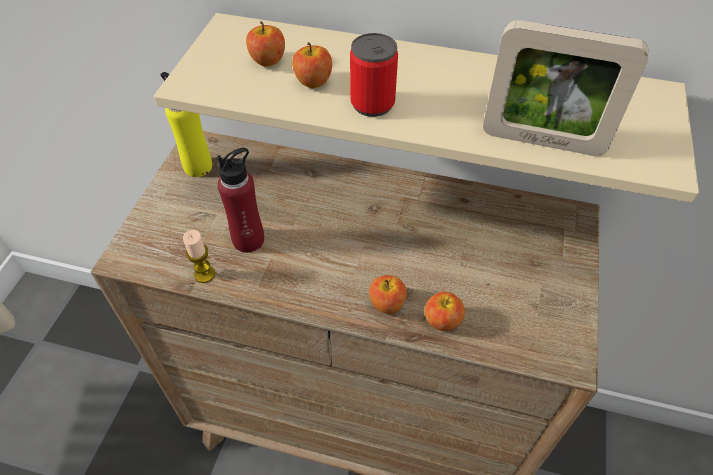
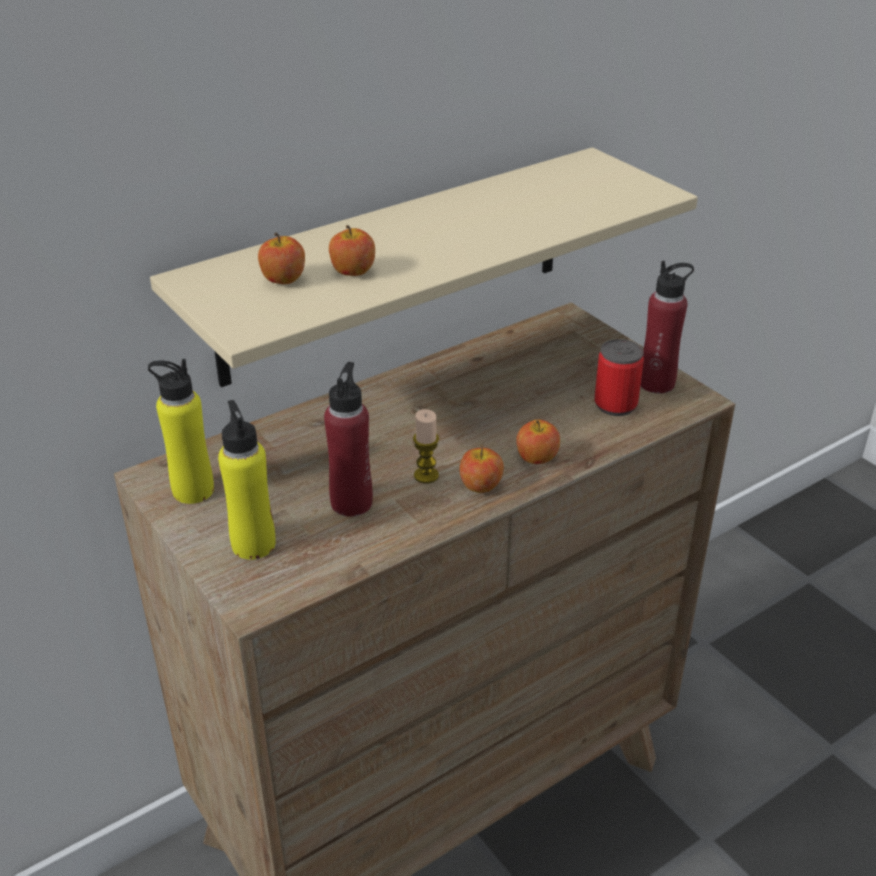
camera: 50 degrees left, 15 degrees down
(173, 223) = (253, 544): none -> yellow bottle
(204, 274) = (358, 552): candle -> candle (426, 475)
(372, 104) = (427, 259): can -> can (615, 405)
(442, 321) = (590, 438): apple -> apple (481, 486)
(542, 141) = (575, 218): picture frame -> none
(559, 320) = (656, 383): none -> red bottle

